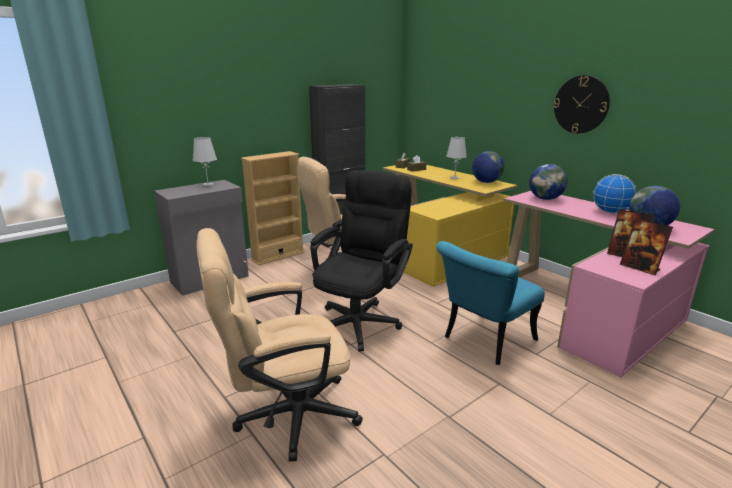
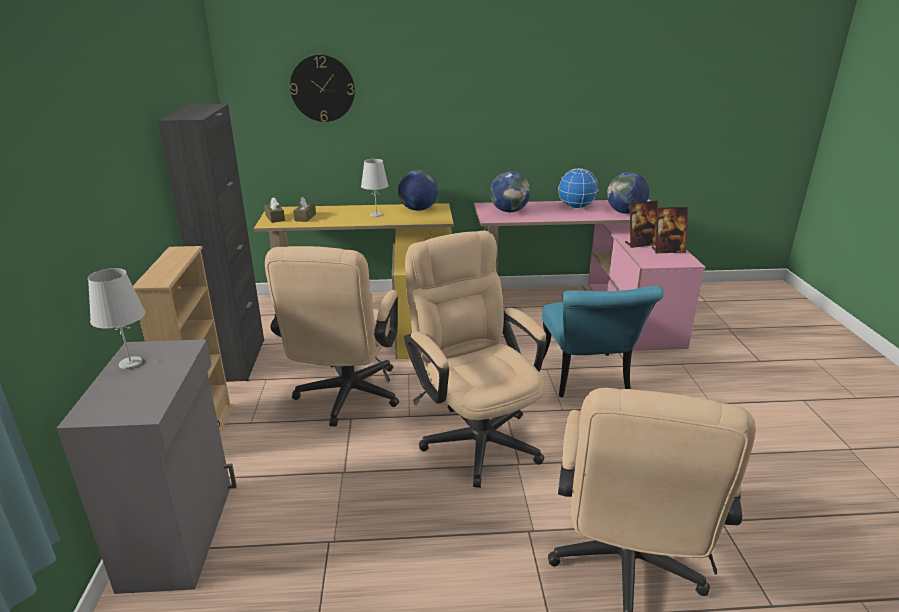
camera: 55 degrees left, 5 degrees up
(361, 320) = (475, 435): black office chair -> beige office chair
(581, 104) = (514, 100): wall clock -> wall clock (322, 88)

